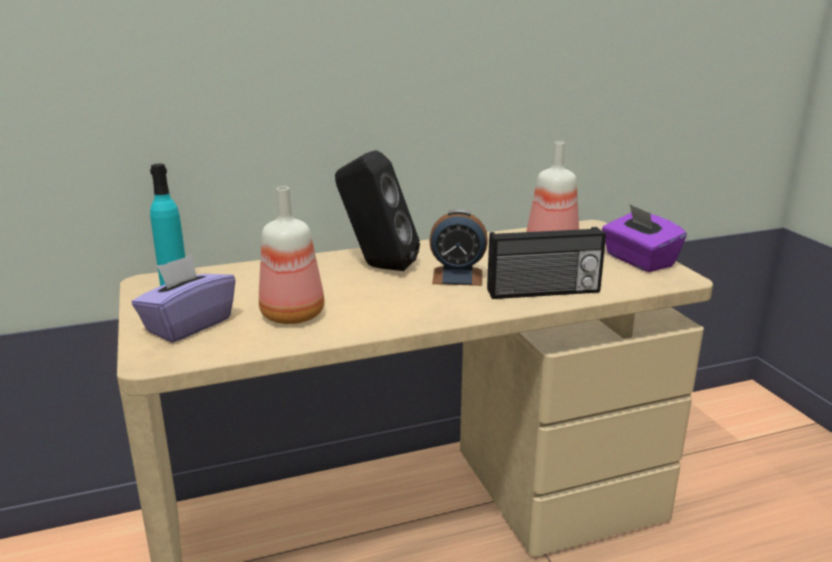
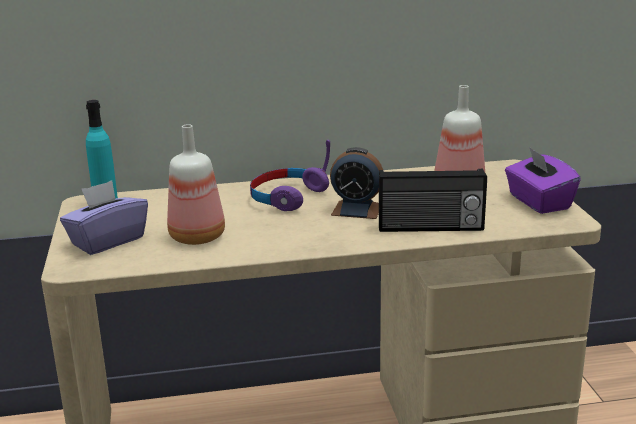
camera: 10 degrees right, 0 degrees up
(377, 267) = (287, 197): black speaker -> purple headphones

